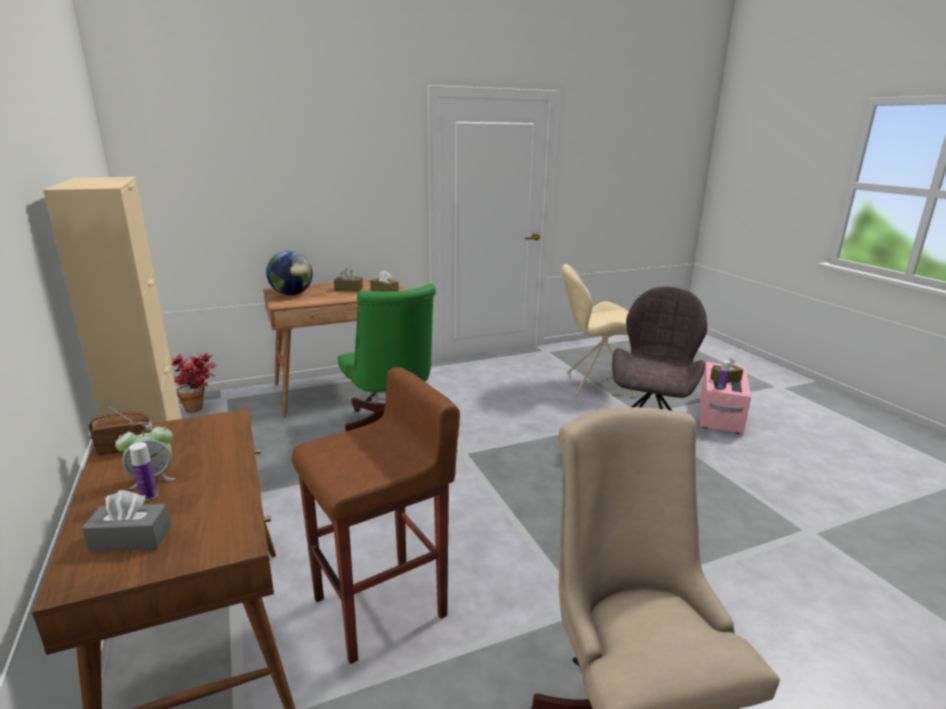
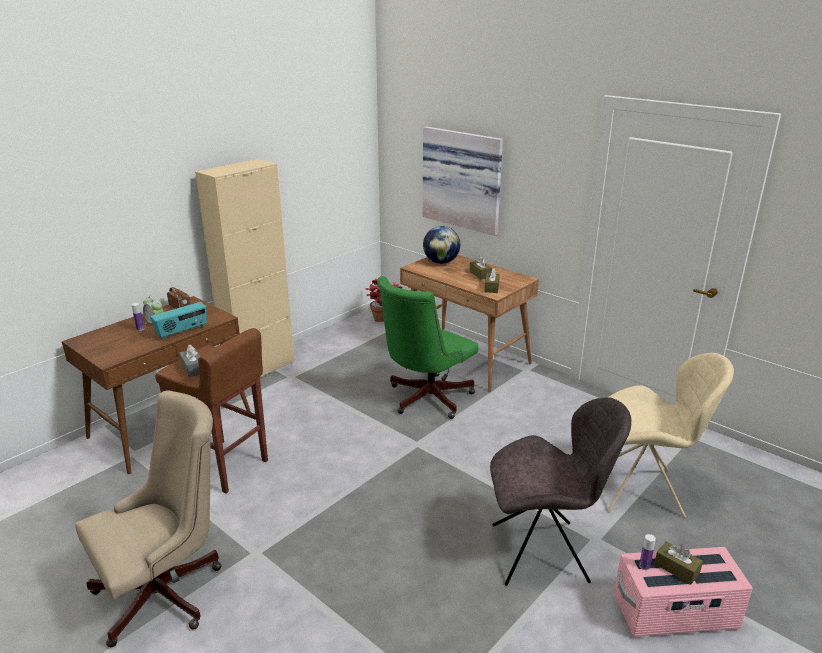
camera: 65 degrees right, 5 degrees up
(131, 539) = (107, 338): grey tissue box -> grey tissue box (193, 368)
(229, 455) = (182, 331): none -> radio
(274, 197) = (463, 179): none -> picture
(596, 384) = (643, 491): beige chair -> beige chair turned 120 degrees clockwise

